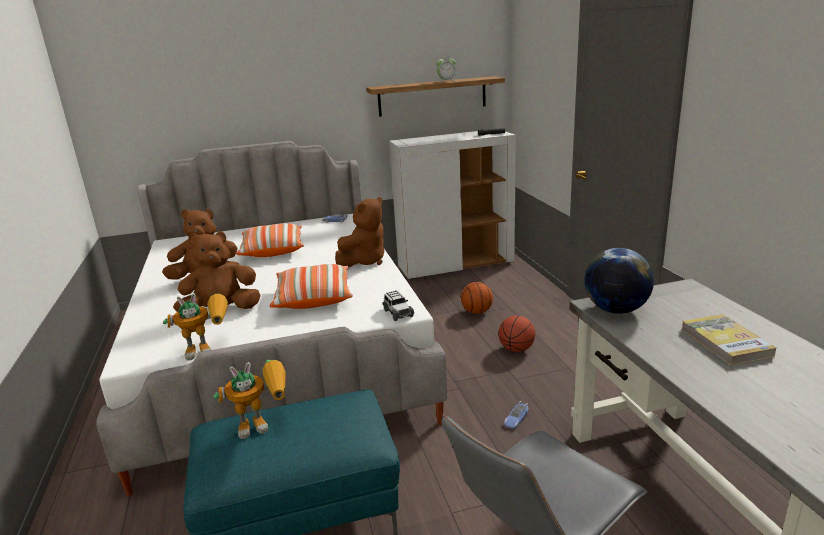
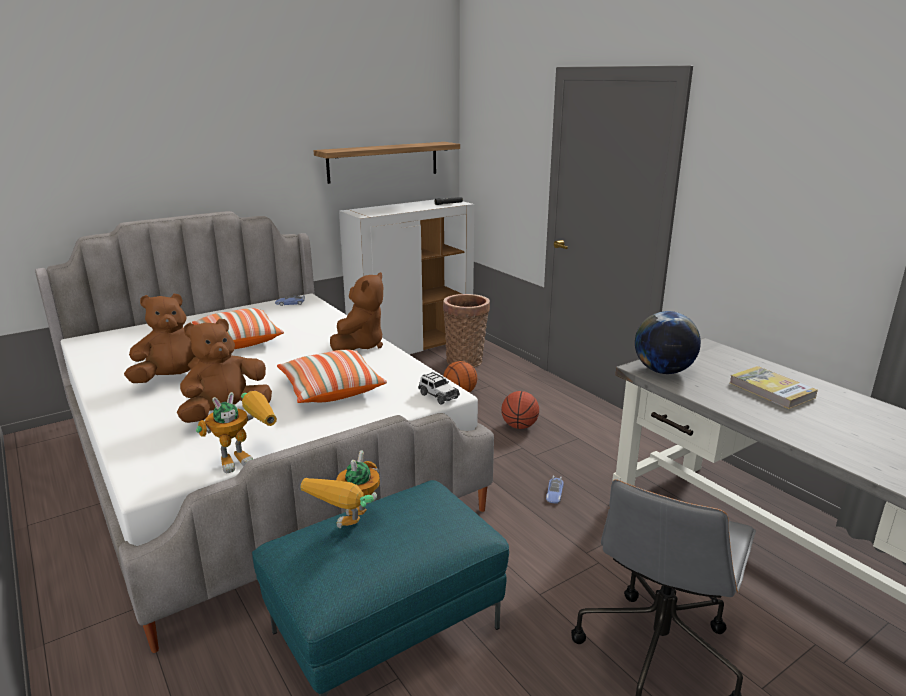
camera: 20 degrees left, 0 degrees up
(264, 423) = (352, 530): toy robot -> toy robot turned 150 degrees clockwise
(446, 81) = (401, 146): alarm clock -> none
(498, 282) = (465, 360): none -> basket

